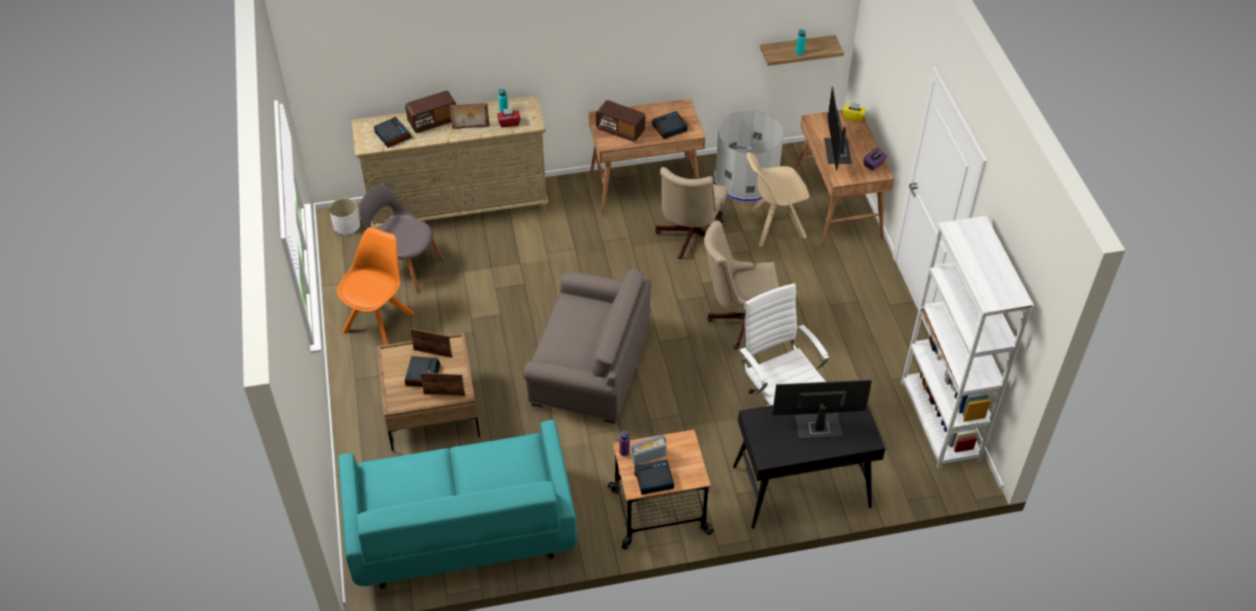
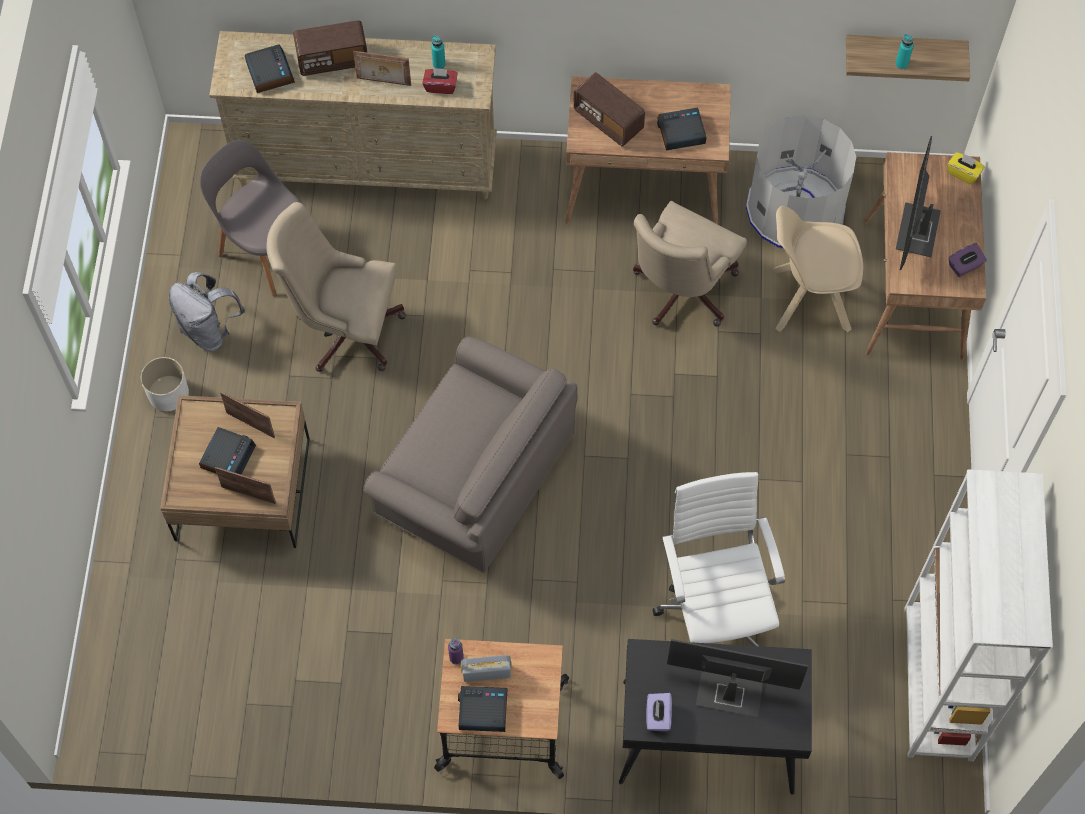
camera: 15 degrees right, 15 degrees up
(346, 225) = (204, 159): white planter -> white planter (168, 393)
(379, 321) = (210, 330): orange chair -> grey backpack
(461, 527) = (234, 681): turquoise sofa -> none
(740, 321) = (709, 449): beige office chair -> beige office chair (344, 329)
(776, 451) = (658, 716): none -> purple tissue box

